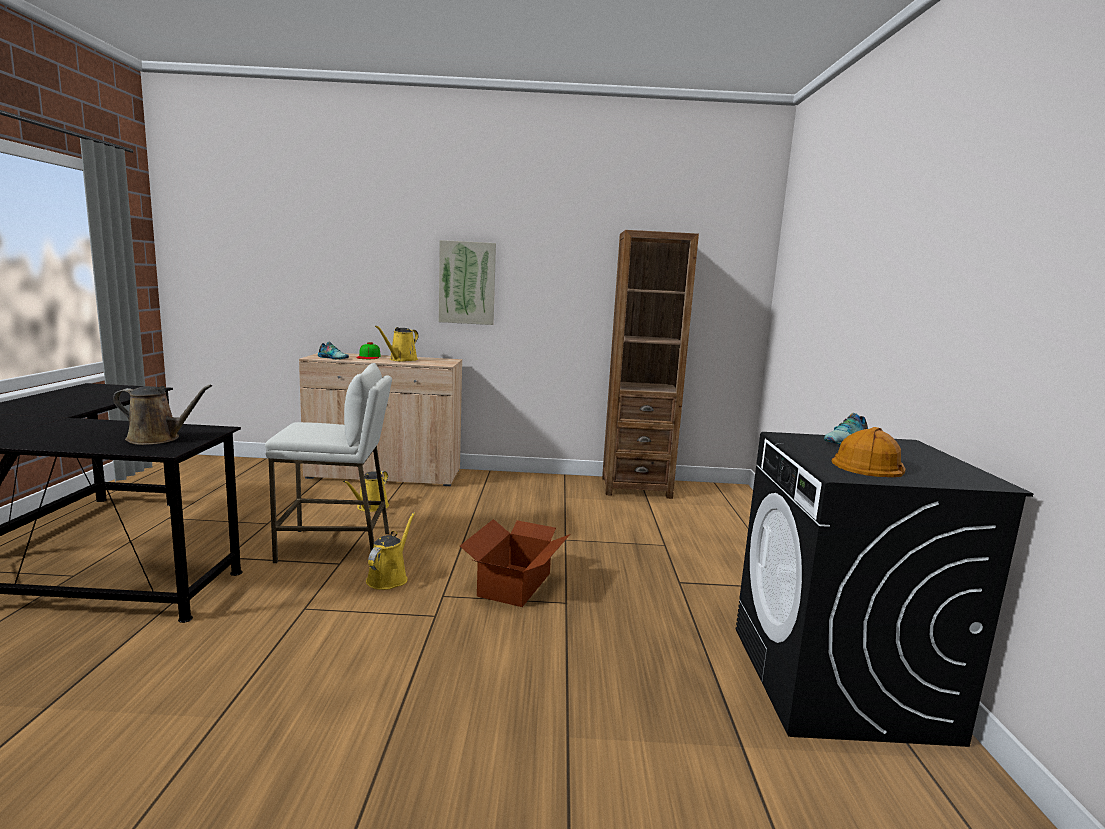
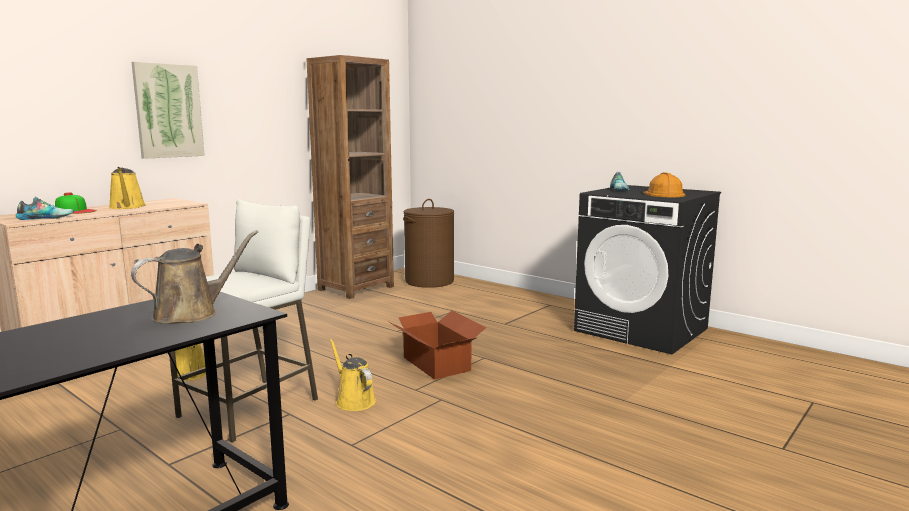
camera: 50 degrees left, 0 degrees up
(722, 506) = (429, 281): none -> brown laundry basket

